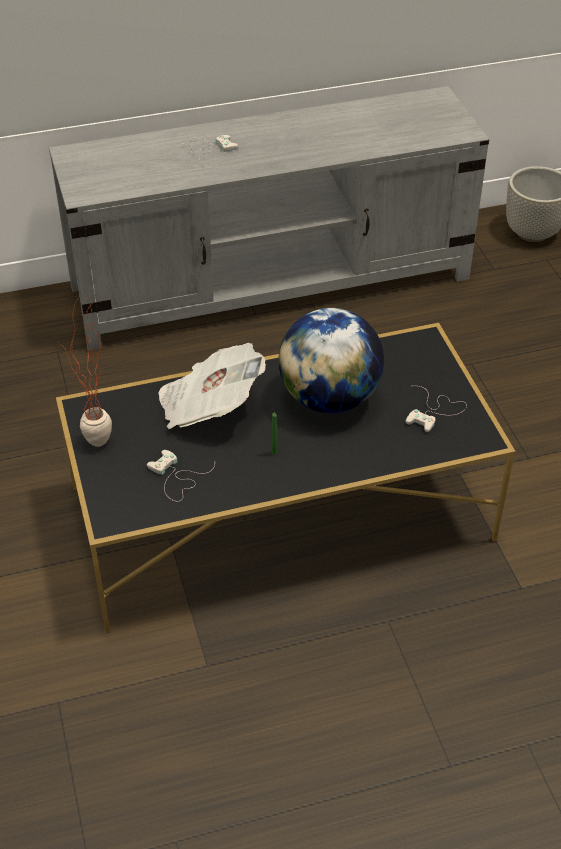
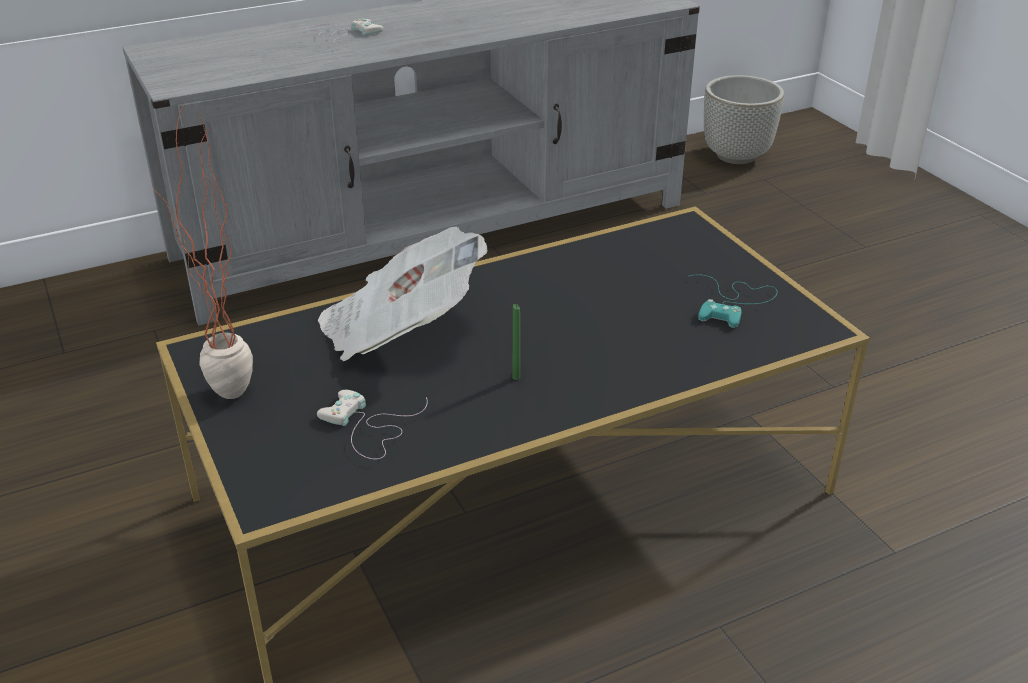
camera: 10 degrees left, 10 degrees down
(329, 398) = (577, 302): globe -> none
(434, 411) = (733, 302): white game controller -> turquoise game controller

